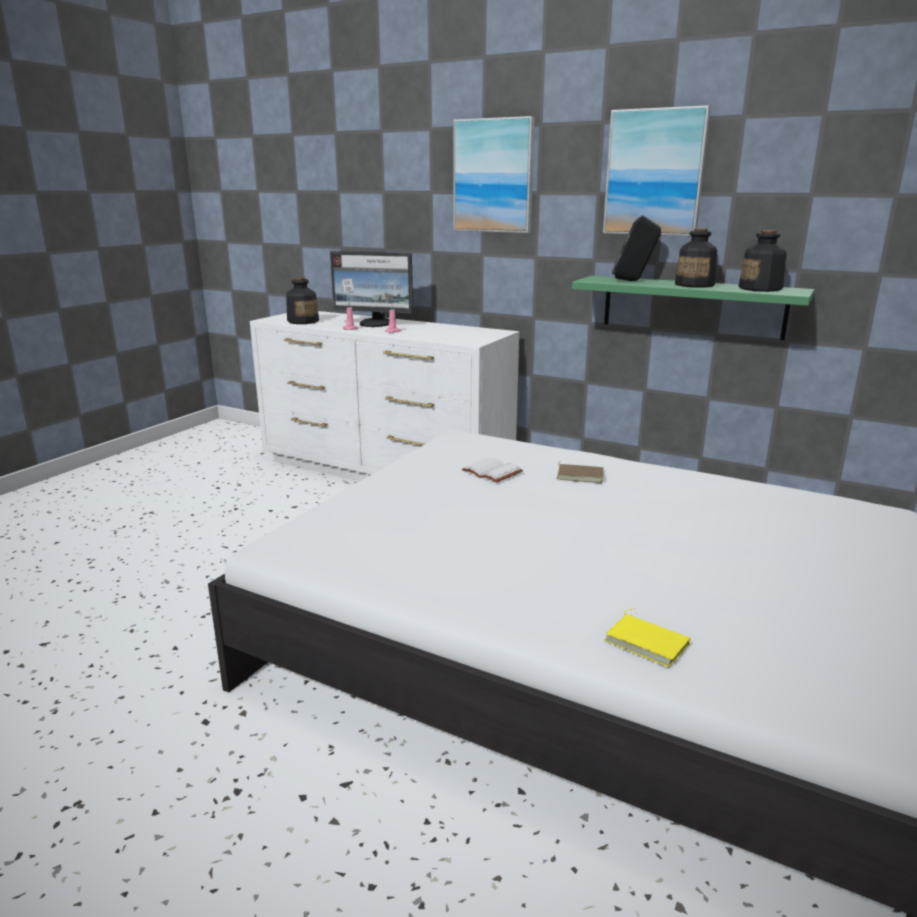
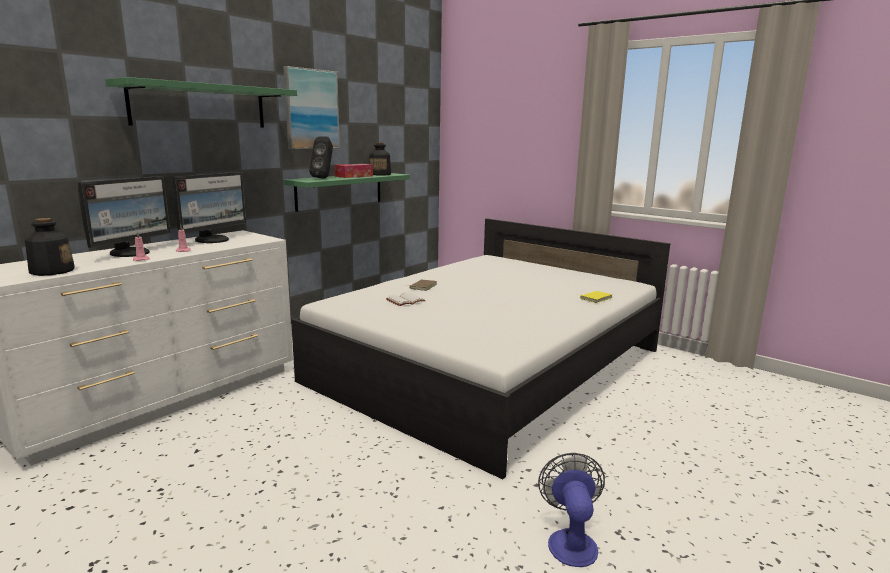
camera: 80 degrees left, 5 degrees down
(79, 753) = (570, 540): none -> fan
(452, 331) = (213, 240): none -> monitor
(493, 176) = (200, 106): picture -> green shelf
(695, 285) = (354, 176): bottle -> tissue box

